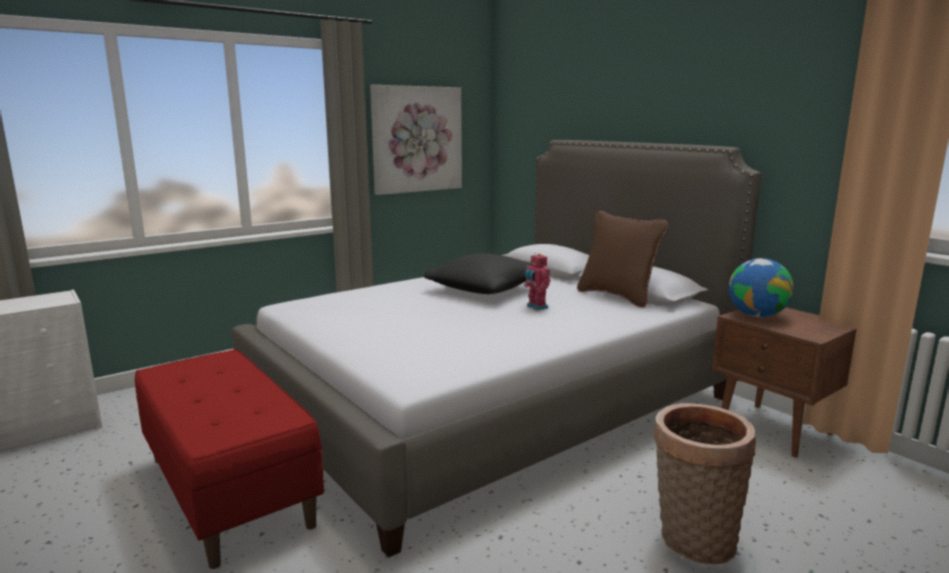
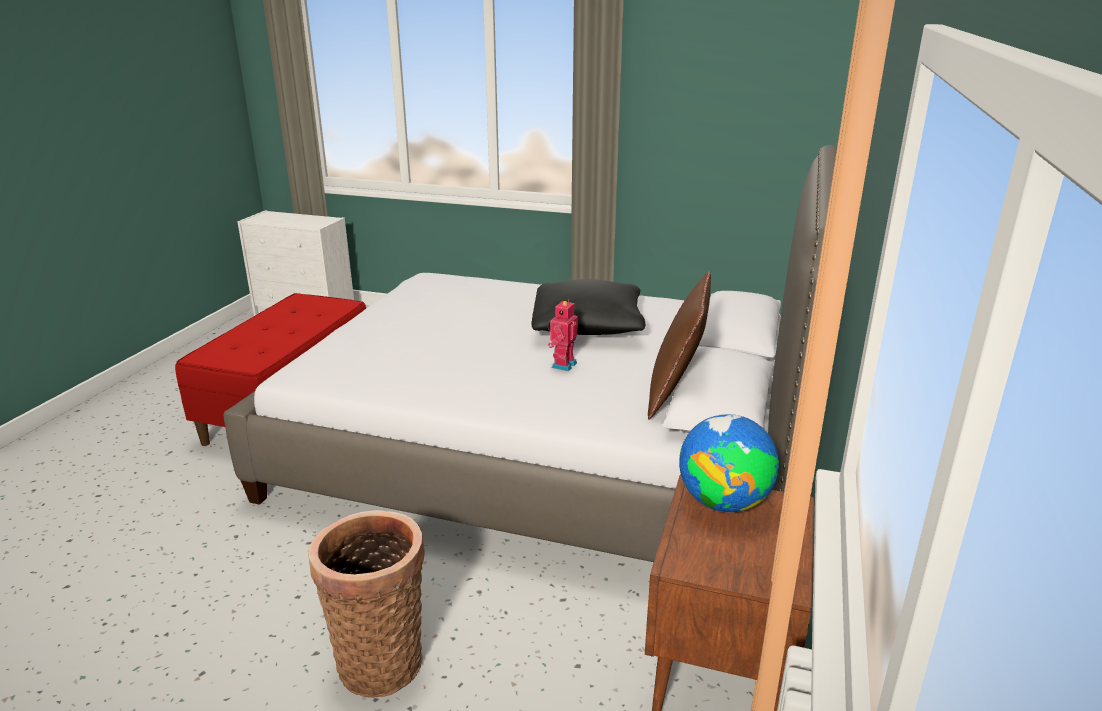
camera: 55 degrees right, 10 degrees up
(417, 139) = (708, 115): picture -> none

